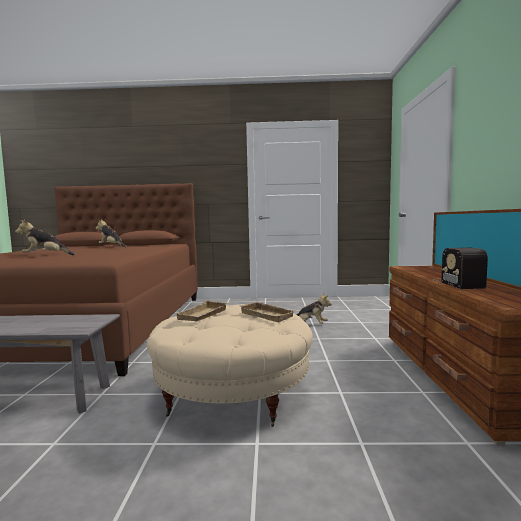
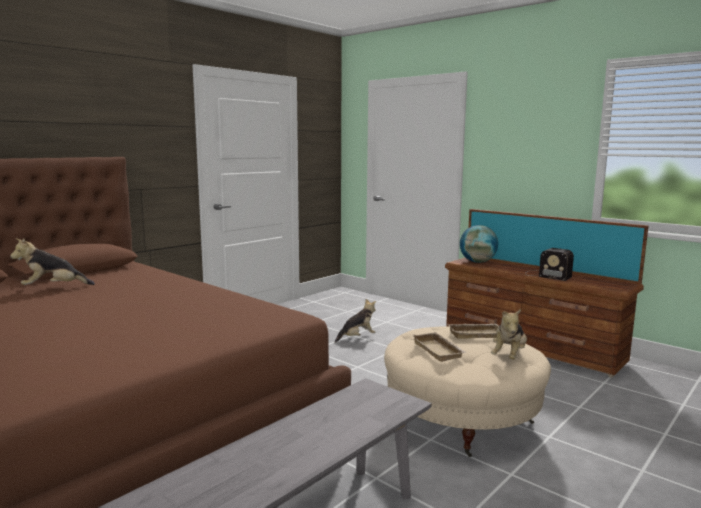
camera: 50 degrees left, 5 degrees up
(45, 256) = (107, 331): plush toy -> plush toy (509, 356)
(423, 268) = (477, 262): none -> globe

